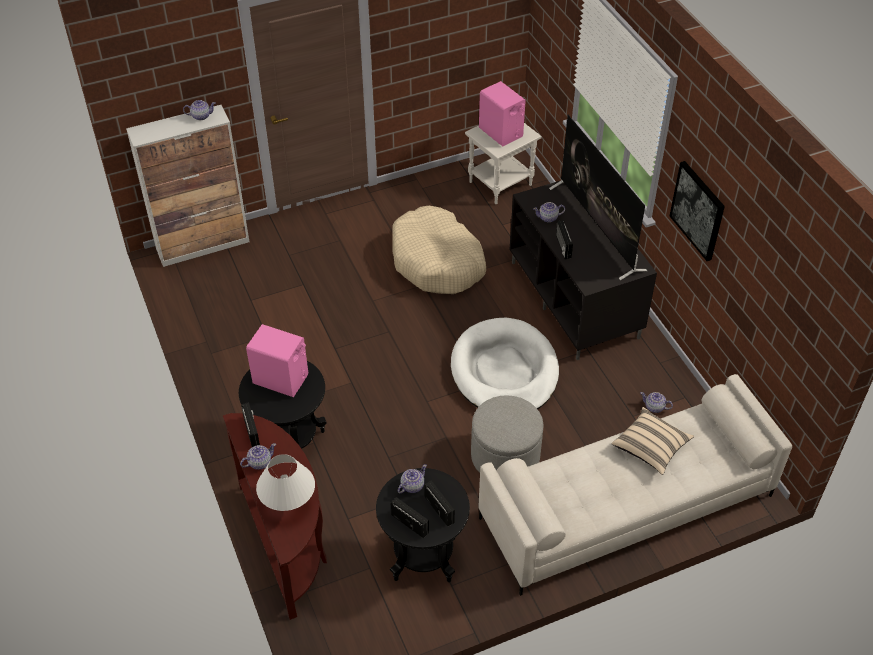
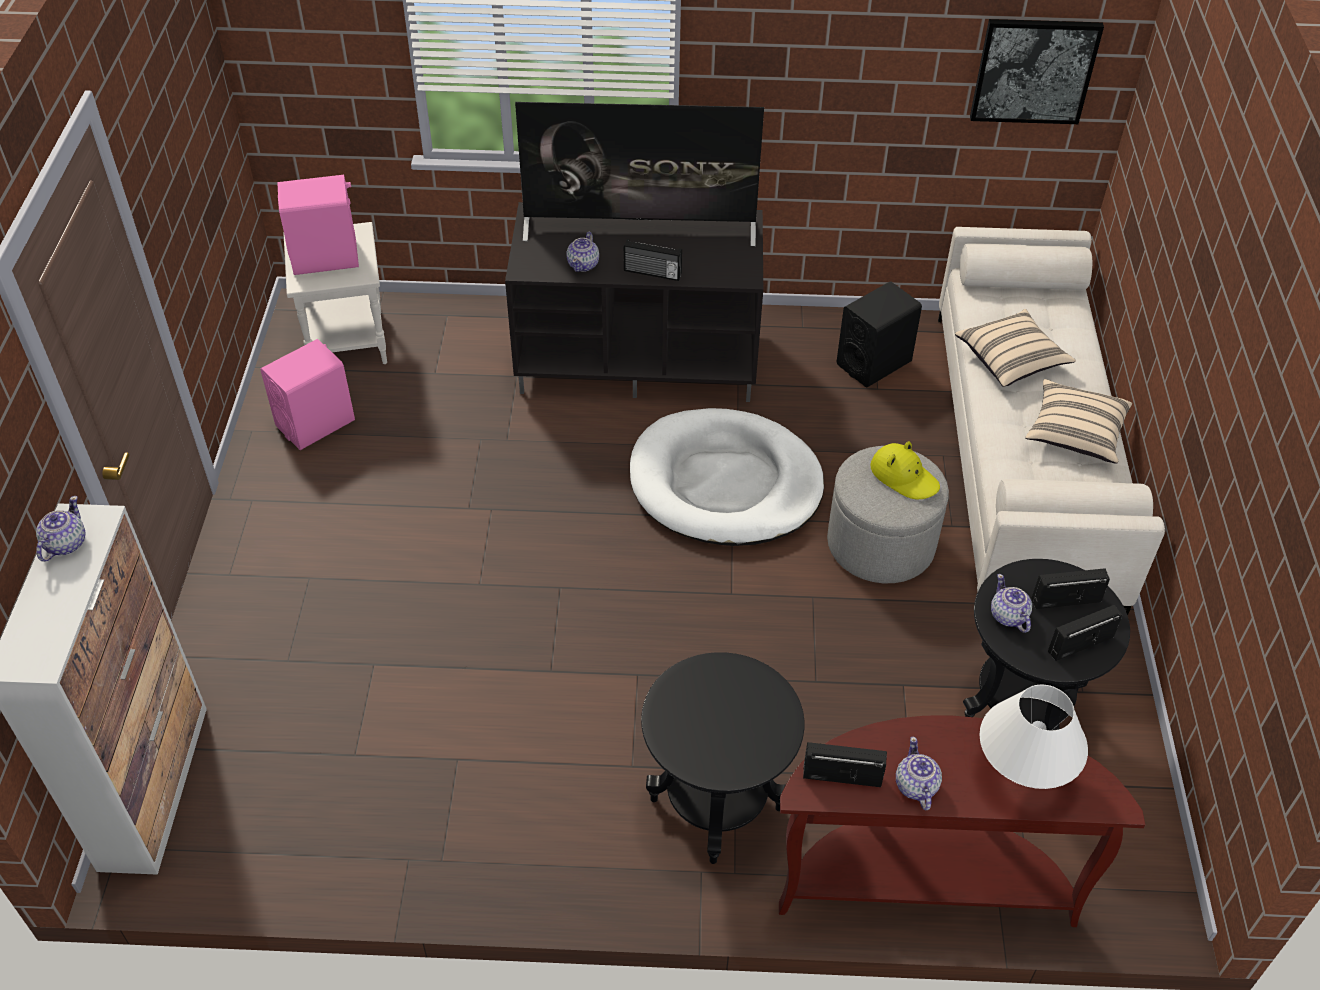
camera: 65 degrees left, 0 degrees up
(281, 379) = (701, 712): pink speaker -> pink speaker (315, 423)
(437, 261) = (454, 474): beige dog bed -> none
(515, 424) = (904, 476): none -> yellow hat
(606, 496) = (1075, 433): none -> beige pillow
(654, 407) = (874, 363): teapot -> black speaker
(698, 210) = (792, 75): picture -> picture (1034, 70)

